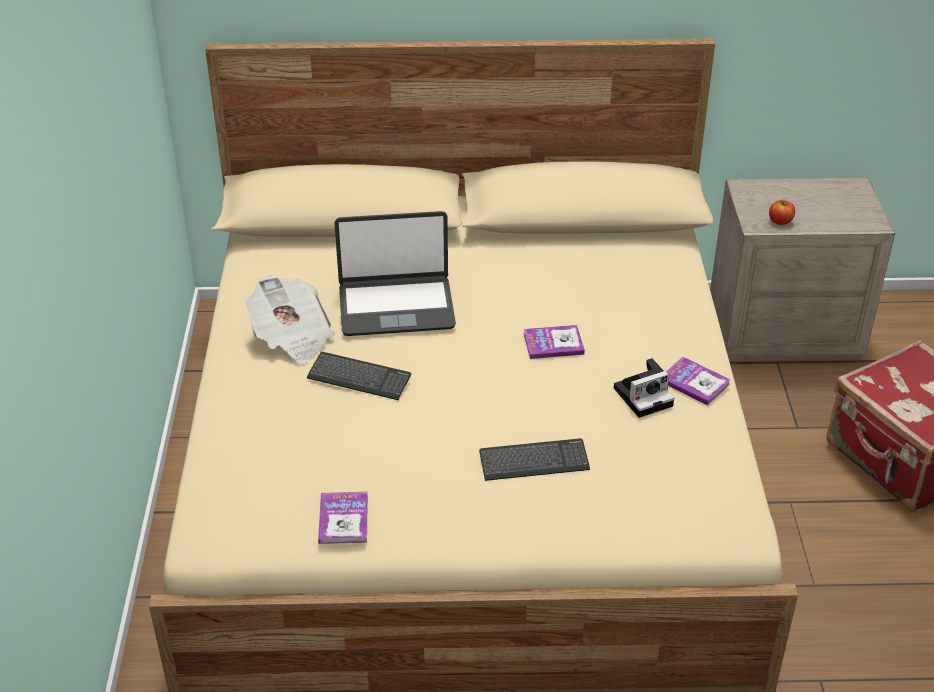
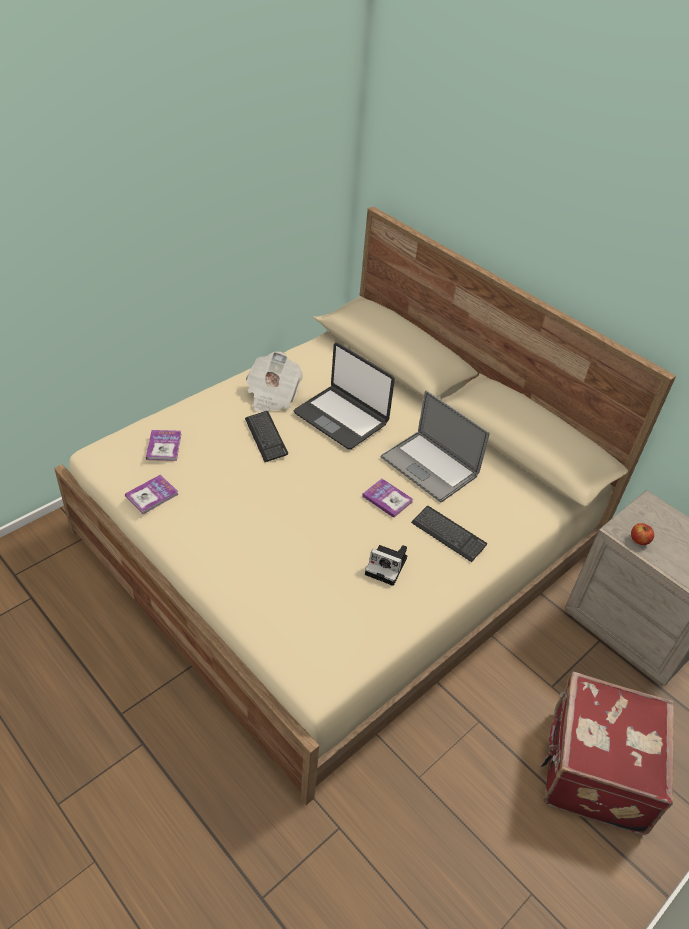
camera: 45 degrees right, 5 degrees up
(534, 462) = (275, 547): keyboard -> keyboard (448, 534)
(539, 290) = (429, 466): none -> laptop
(694, 382) = (428, 584): book -> book (164, 446)

